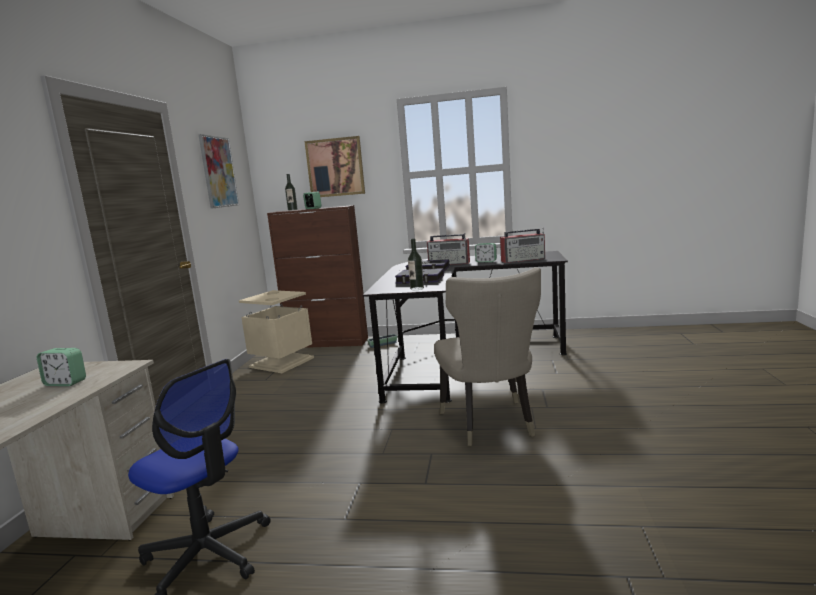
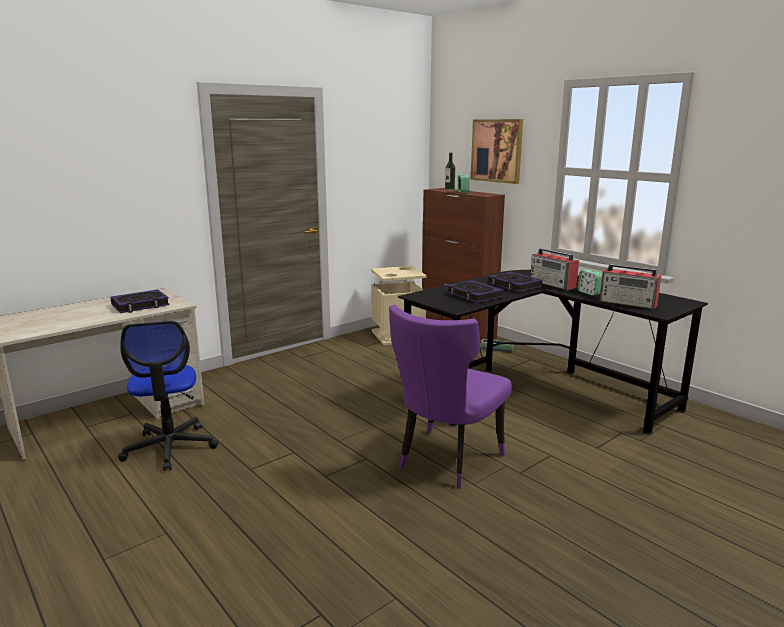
camera: 40 degrees right, 5 degrees up
(65, 383) = (140, 305): alarm clock -> book
(218, 172) = (379, 146): picture -> none
(417, 288) = (444, 304): bottle -> none
(490, 424) = (445, 461): beige chair -> purple chair

